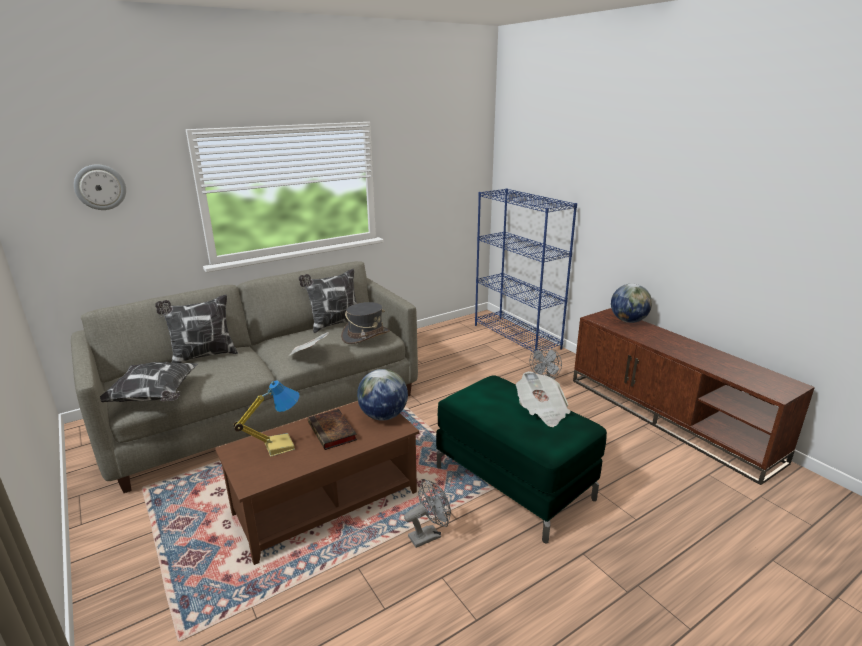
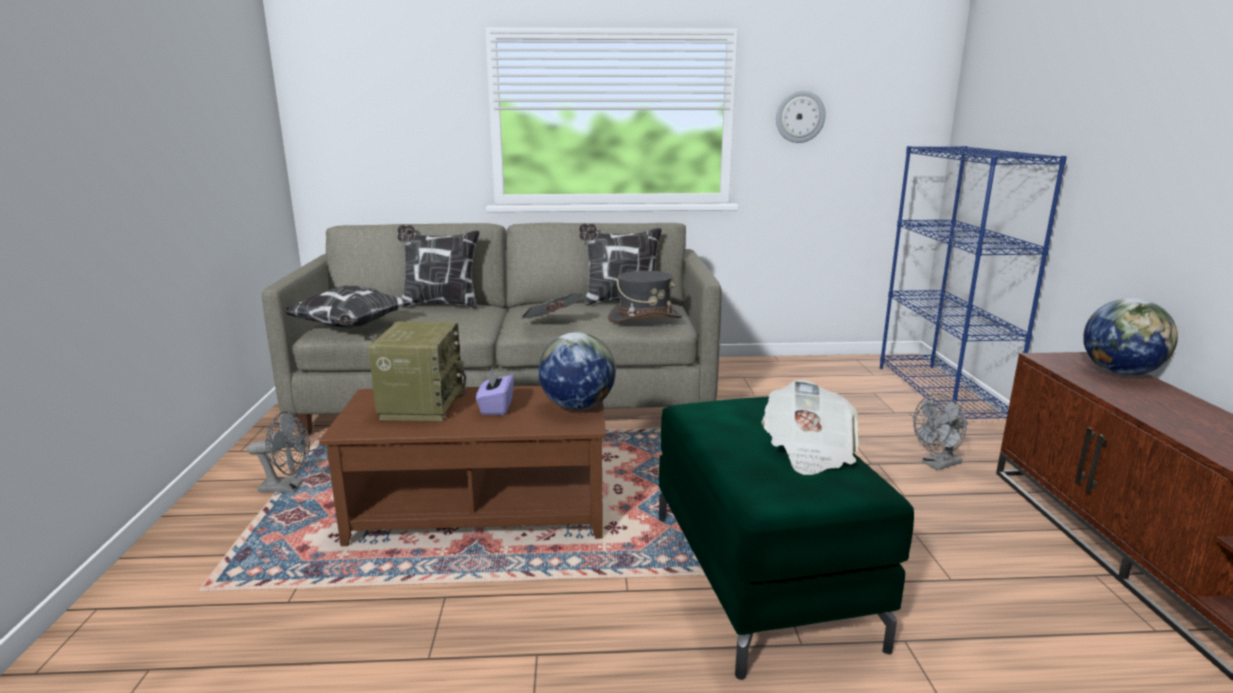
camera: 30 degrees right, 5 degrees down
(100, 187) = (384, 91): wall clock -> wall clock (800, 116)
(279, 445) = (421, 403): table lamp -> radio
(333, 432) = (496, 407): book -> purple tissue box
(429, 535) = (569, 595): grey fan -> grey fan (288, 487)

